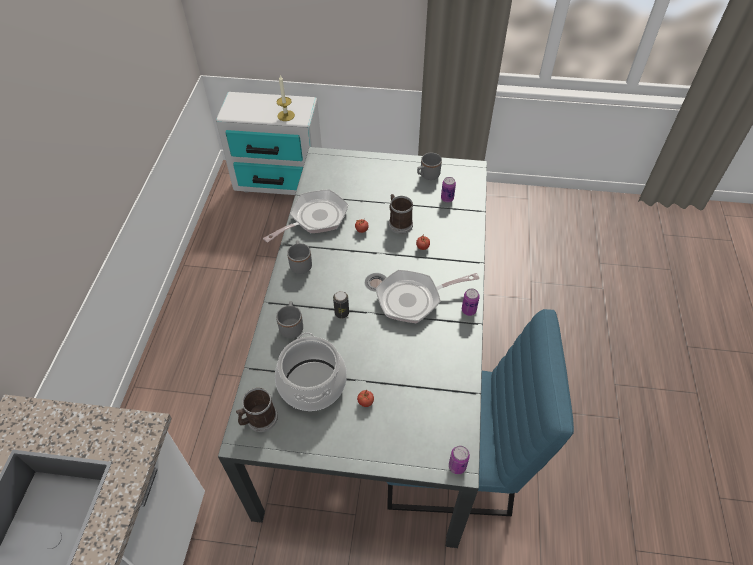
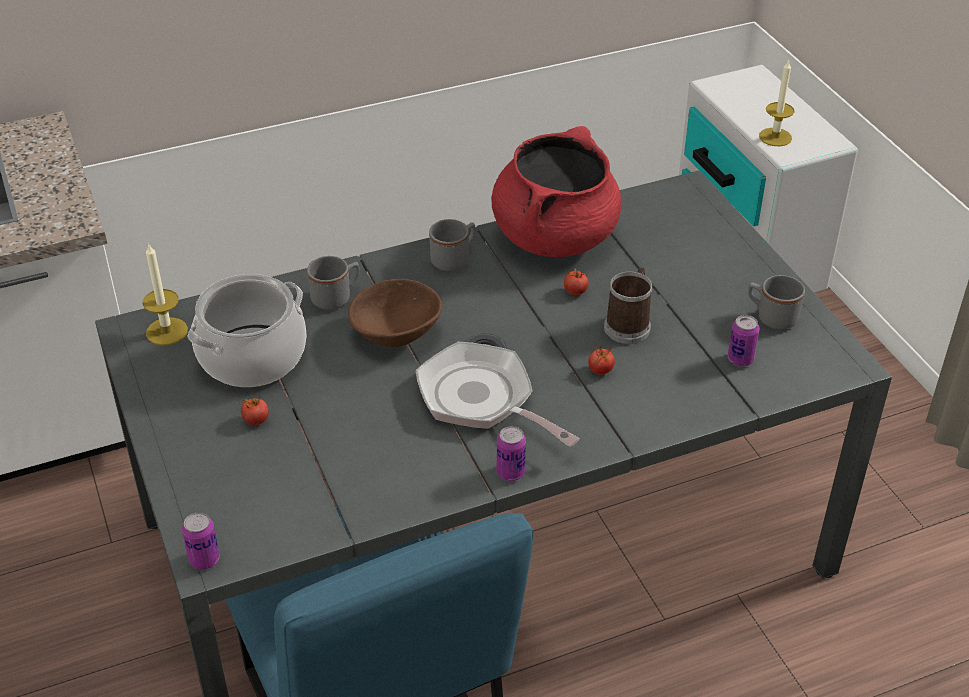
camera: 60 degrees right, 10 degrees down
(258, 419) = (167, 331): mug -> candle
(315, 218) = (554, 236): frying pan -> red cooking pot
(342, 313) = (396, 335): can -> brown bowl

